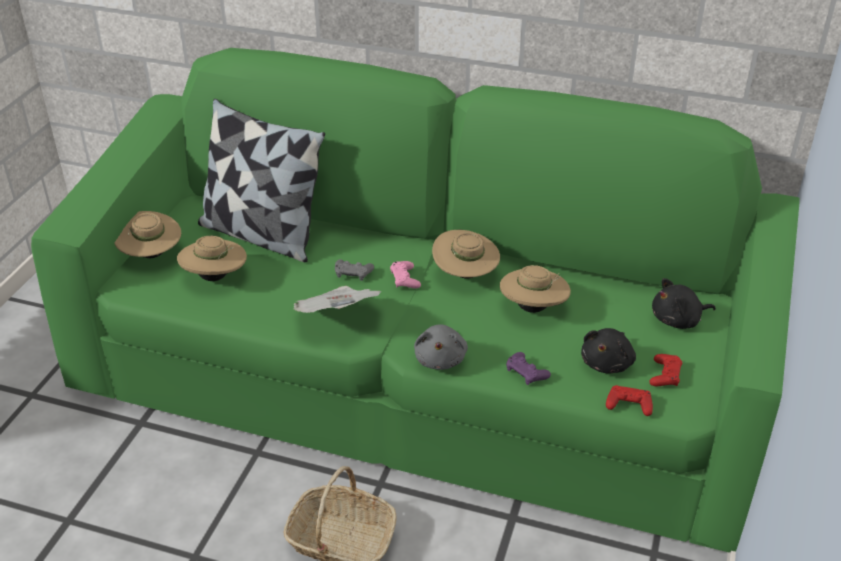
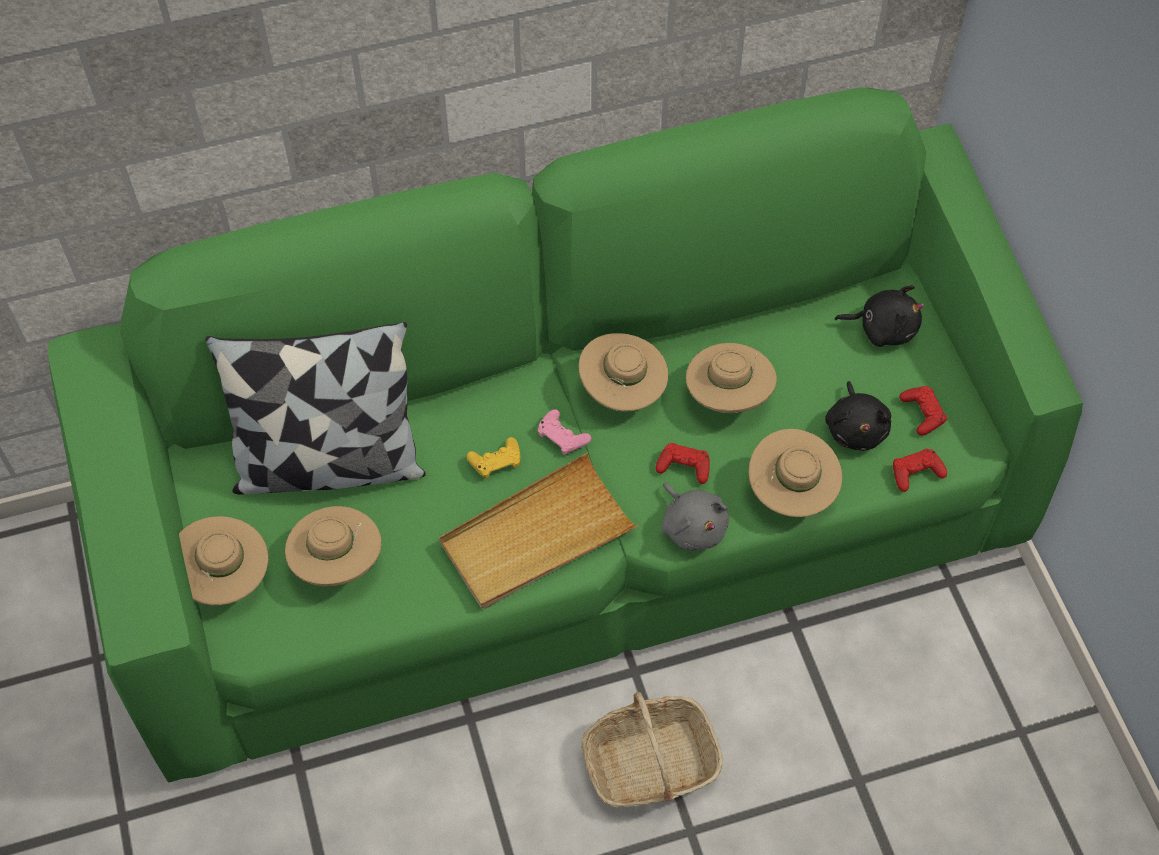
camera: 35 degrees left, 20 degrees up
(337, 317) = (536, 537): newspaper -> beige tray
(353, 273) = (496, 461): grey game controller -> yellow game controller
(466, 327) = (684, 466): none -> red game controller
(526, 372) = (791, 491): purple game controller -> beige hat
(678, 320) = (883, 328): black plush toy -> black plush toy turned 120 degrees counterclockwise

